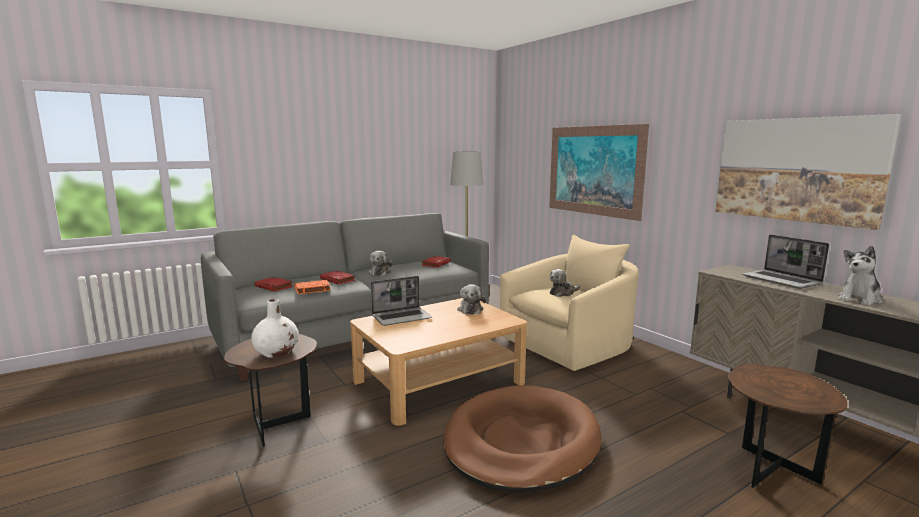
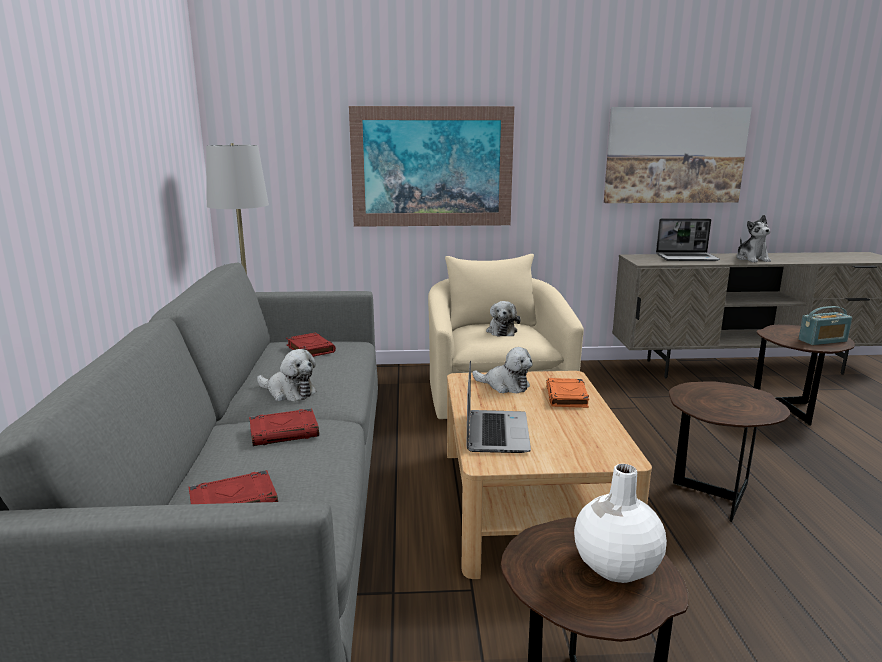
camera: 60 degrees left, 5 degrees up
(312, 289) = (319, 465): orange book -> orange book (567, 397)
(521, 442) = (712, 496): brown dog bed -> brown side table
(788, 394) = (822, 341): none -> radio

